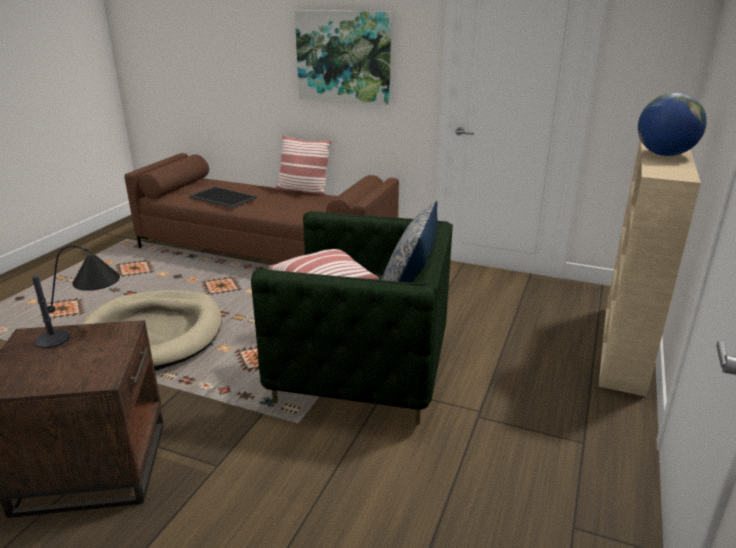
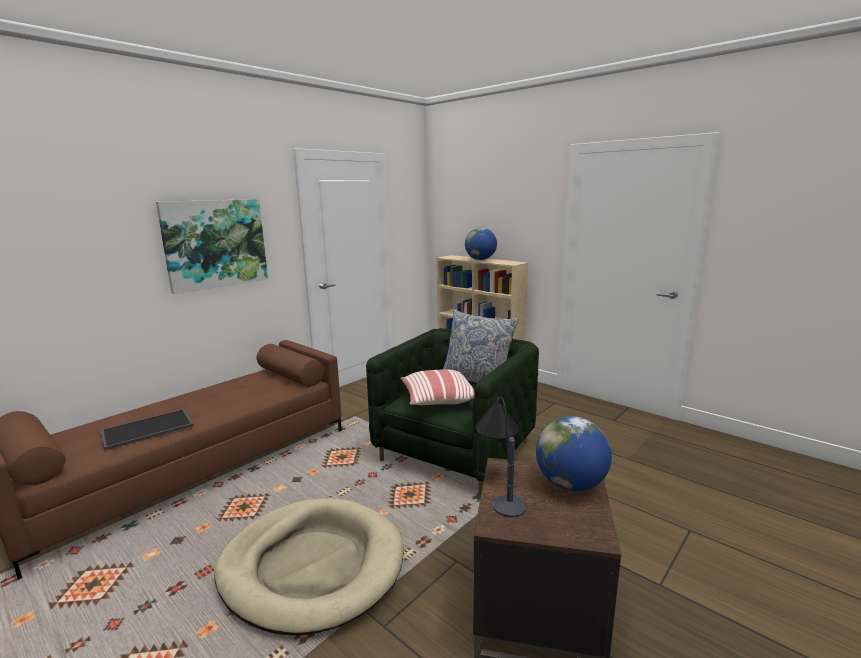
camera: 70 degrees left, 10 degrees down
(84, 370) = (570, 484): none -> globe
(303, 190) = (198, 388): pillow -> none

